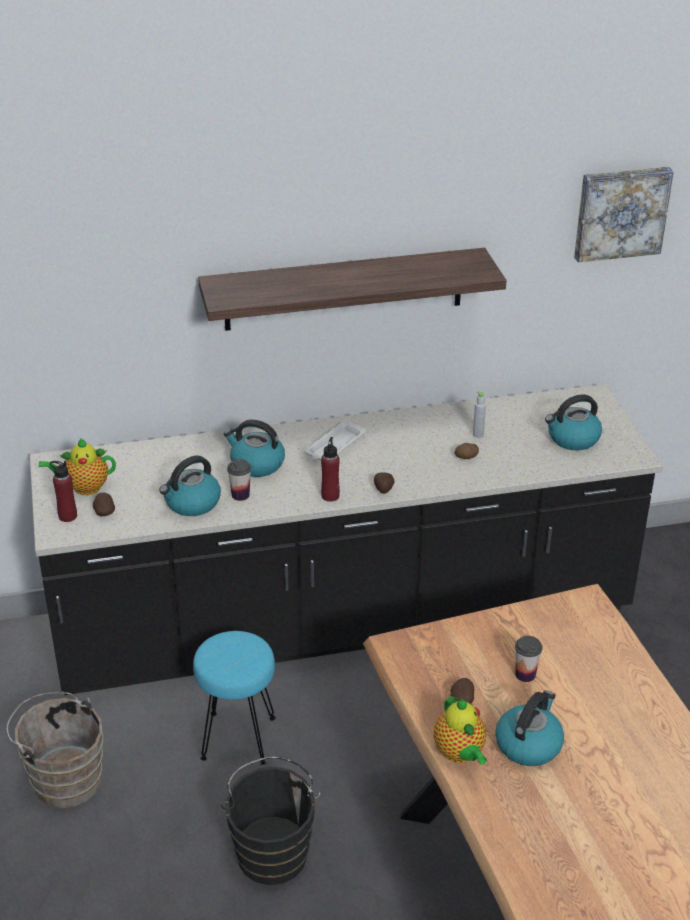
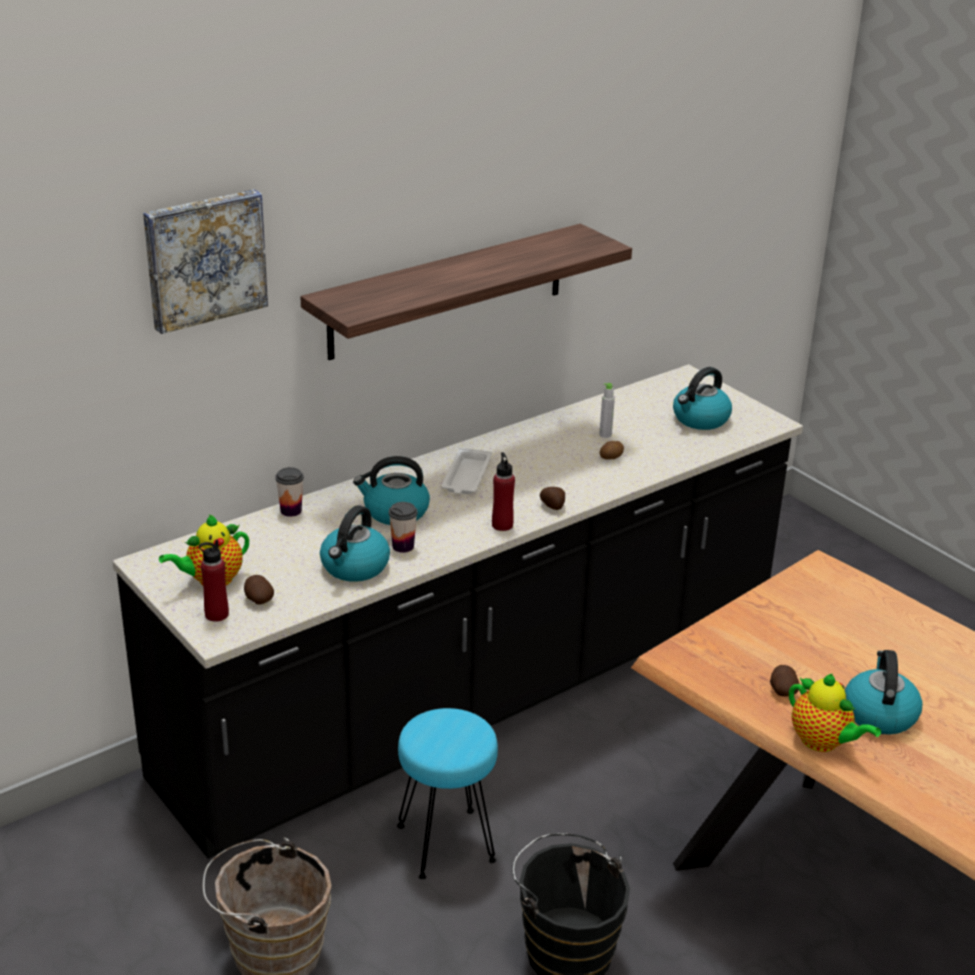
camera: 25 degrees left, 5 degrees down
(525, 674) = (822, 650): cup -> cup (291, 511)
(620, 212) = (698, 169): picture -> picture (204, 259)

